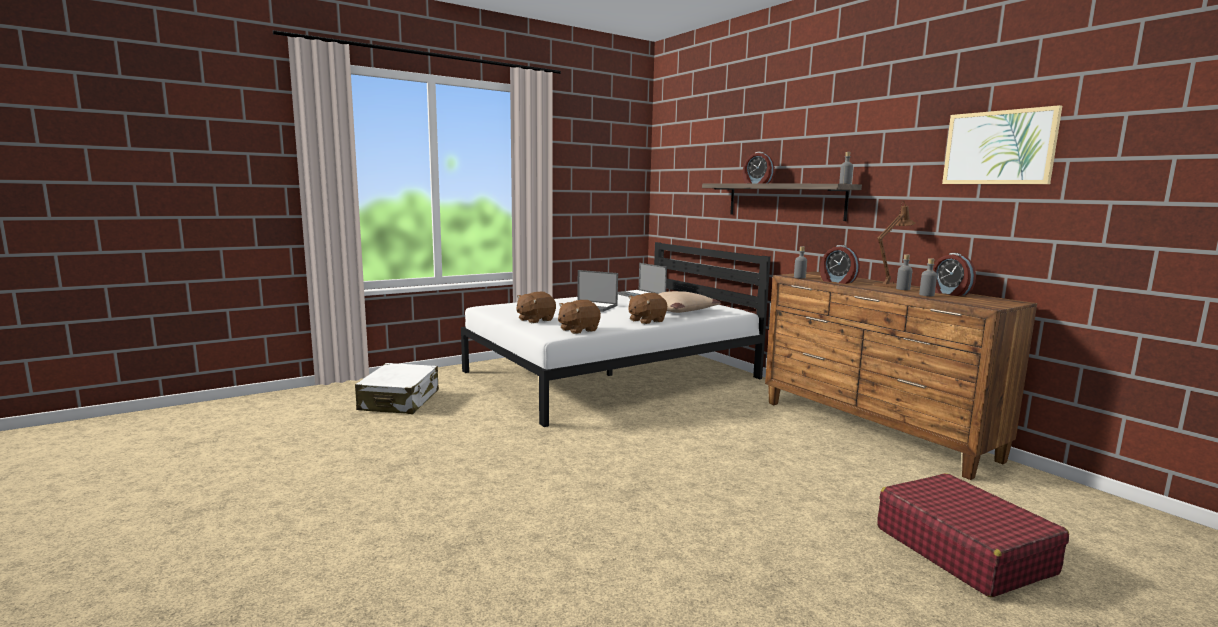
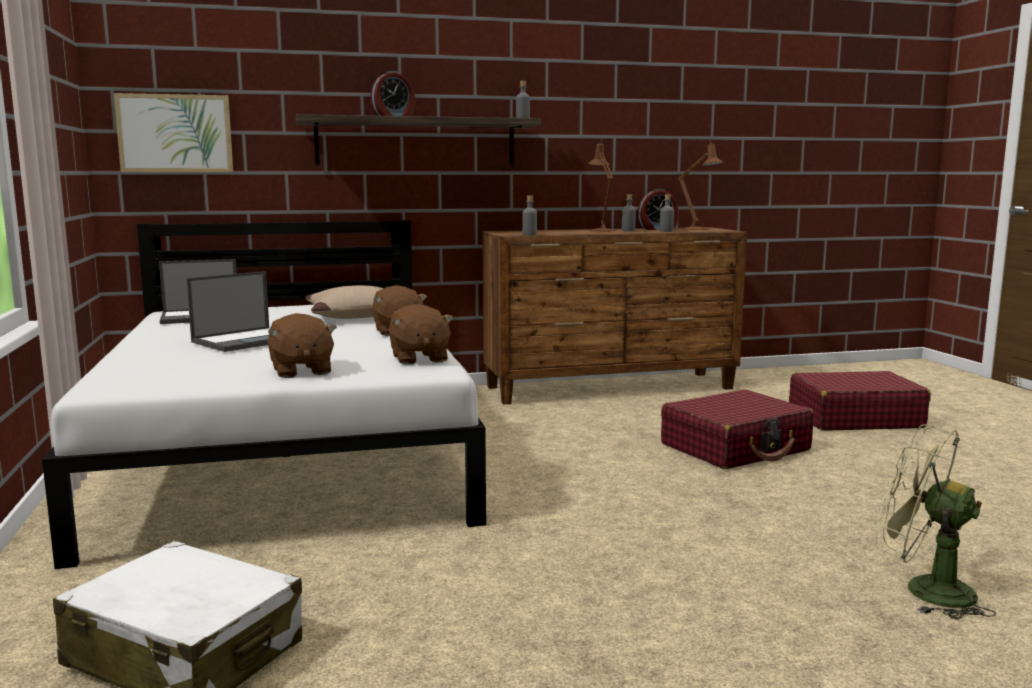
camera: 70 degrees left, 0 degrees up
(506, 563) = (924, 590): none -> green fan
(766, 488) = (735, 448): none -> red suitcase
(837, 281) = (569, 233): alarm clock -> none
(987, 300) = (699, 229): none -> brown table lamp
(999, 148) = (664, 88): picture -> picture (175, 133)

